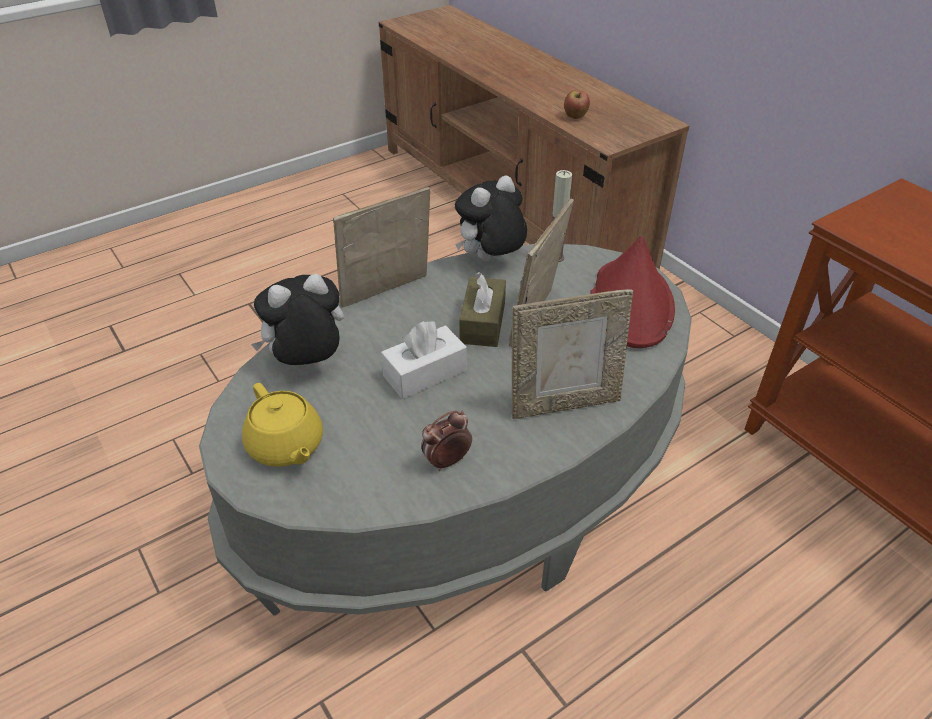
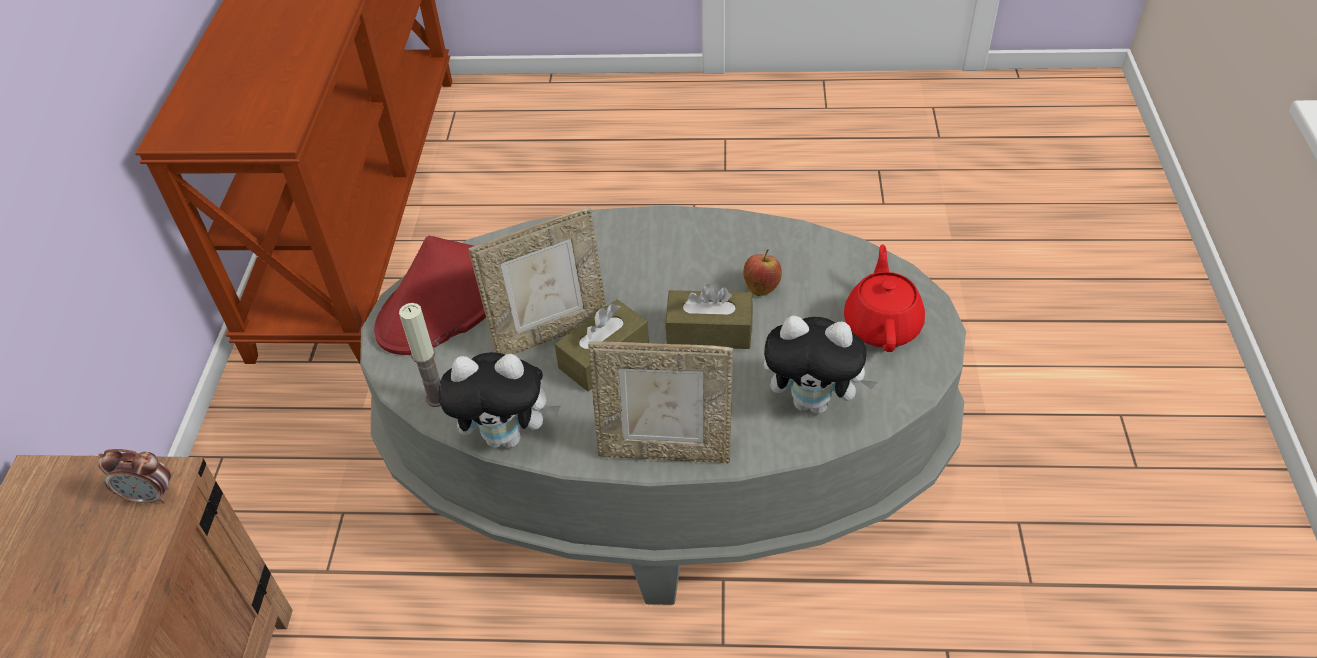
camera: 140 degrees left, 5 degrees up
(286, 446) = (882, 324): yellow teapot -> red teapot
(425, 373) = (709, 331): white tissue box -> brown tissue box
(446, 461) = (758, 249): alarm clock -> alarm clock (150, 496)
(564, 403) = (621, 246): picture frame -> none
(575, 117) = (104, 576): apple -> apple (761, 287)

